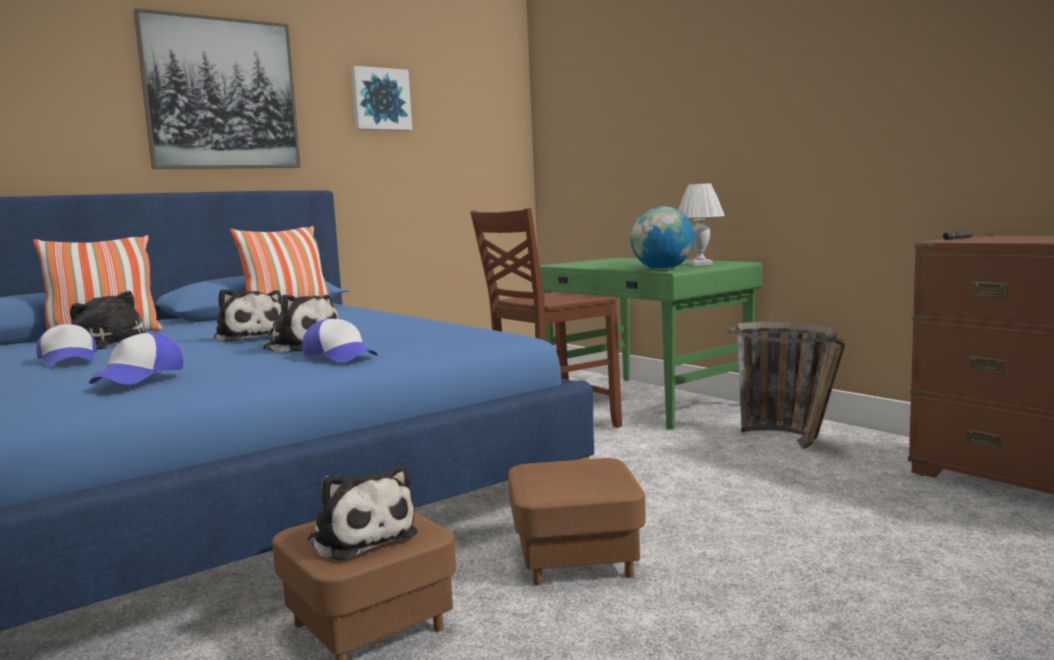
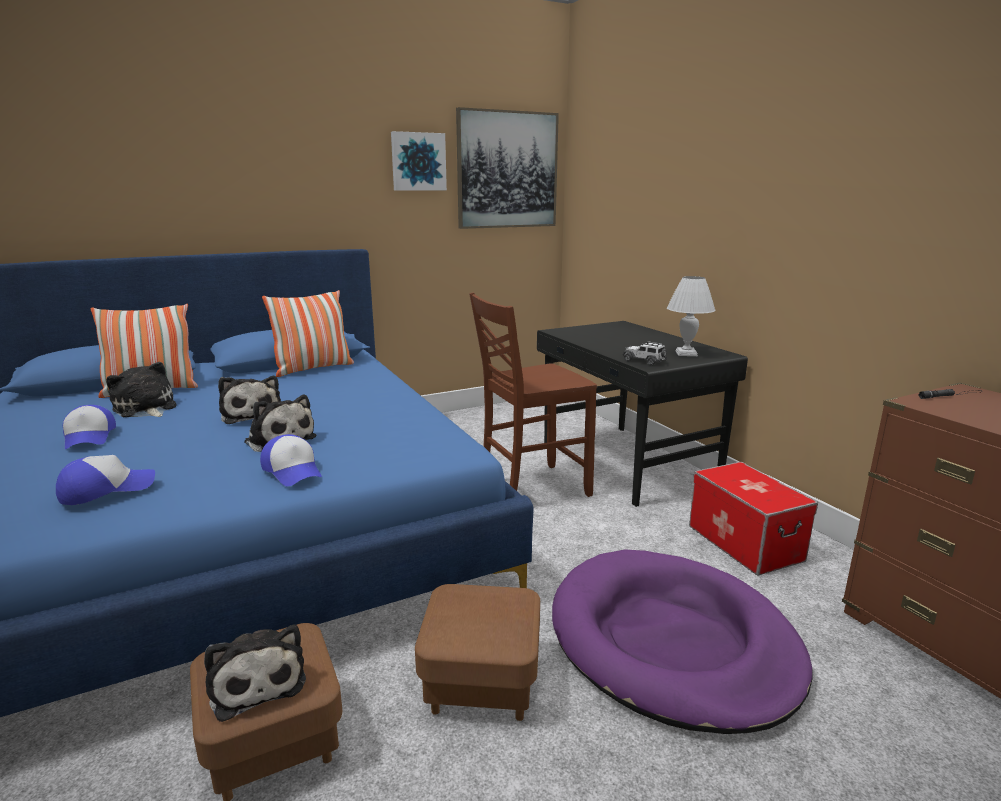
camera: 10 degrees right, 10 degrees up
(139, 376) = (107, 489): cap -> cap turned 150 degrees counterclockwise
(221, 94) = (269, 161): picture -> picture (507, 170)
(645, 402) = (626, 463): green desk -> black desk
(662, 269) = (644, 361): globe -> toy car
(757, 511) = (672, 642): none -> purple dog bed
(794, 441) = (743, 543): basket -> storage box

